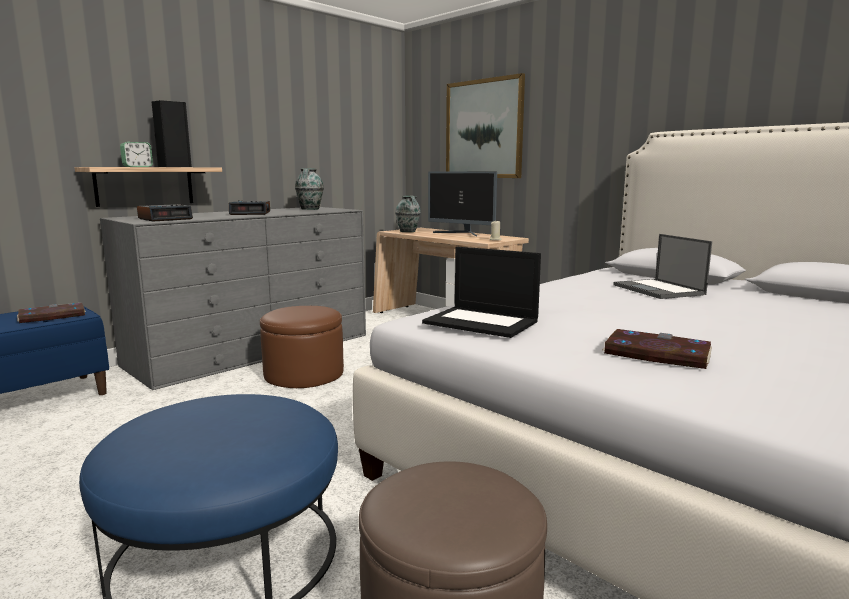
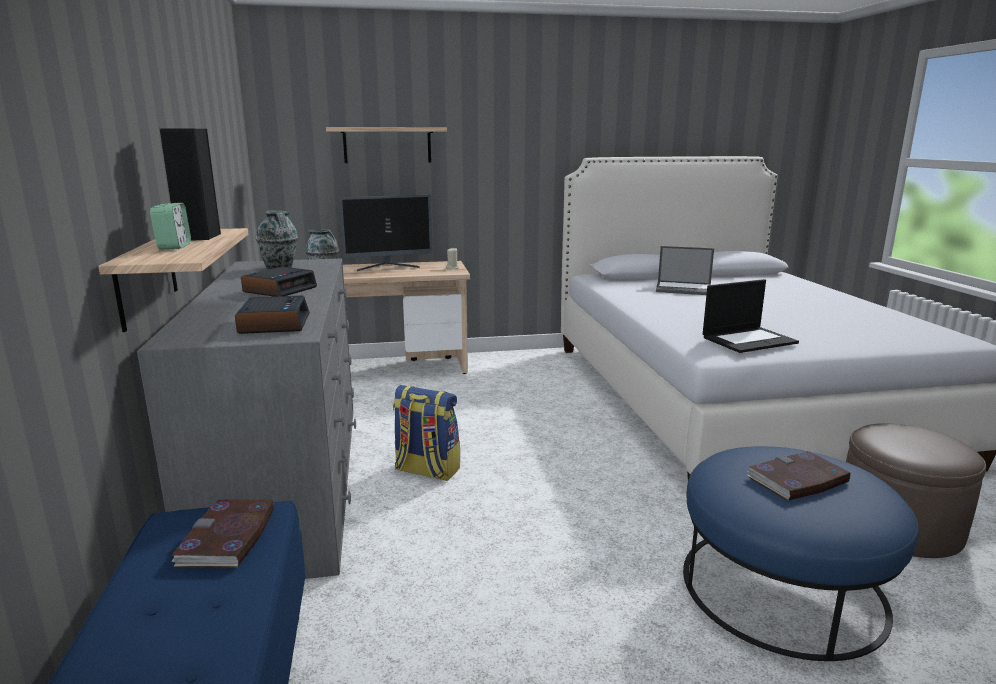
camera: 55 degrees left, 5 degrees up
(304, 374) = (426, 470): brown ottoman -> backpack
(484, 129) = (387, 145): picture -> shelf
(656, 354) = (842, 329): book -> book (797, 480)

